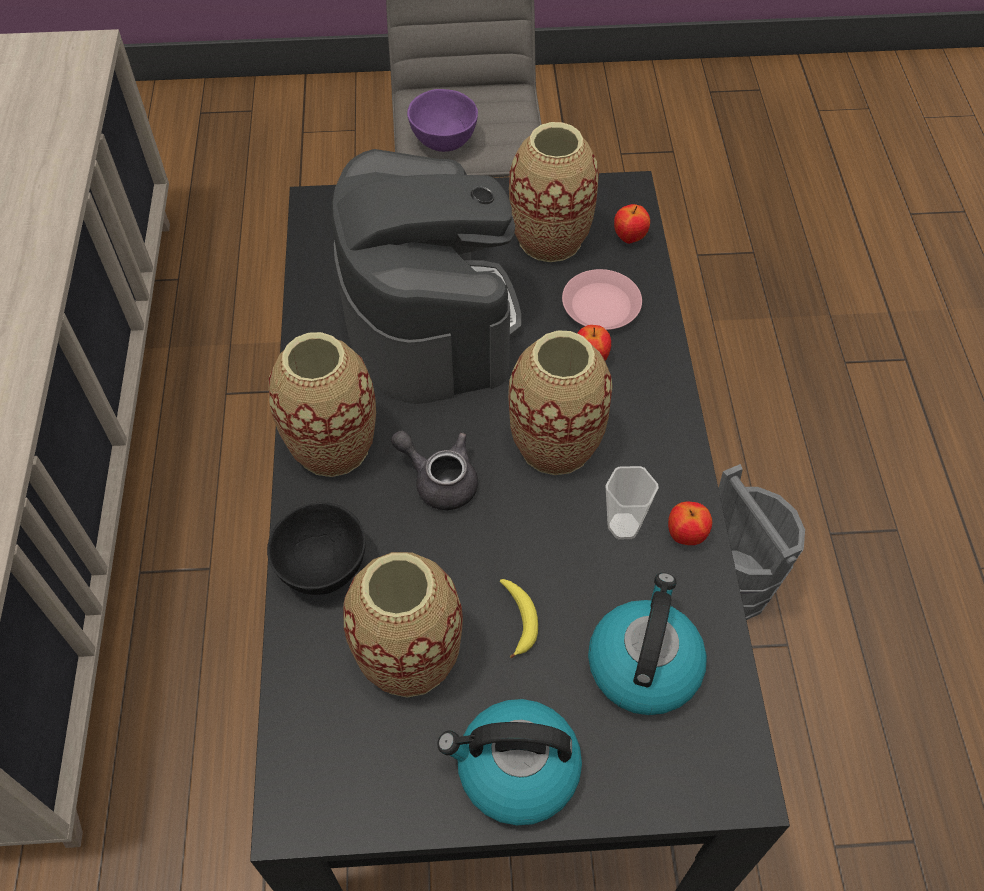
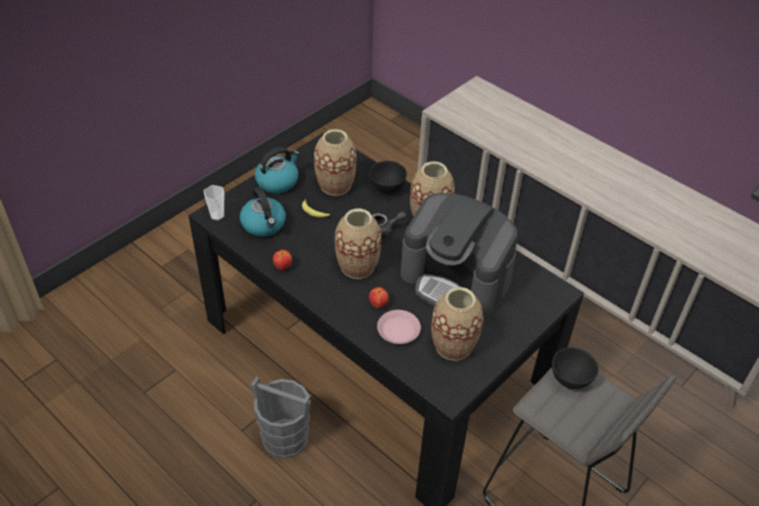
camera: 135 degrees right, 10 degrees down
(443, 141) = (571, 379): purple bowl -> black bowl
(623, 526) = (307, 256): cup -> cup (217, 215)
(629, 238) = (421, 371): apple -> none

